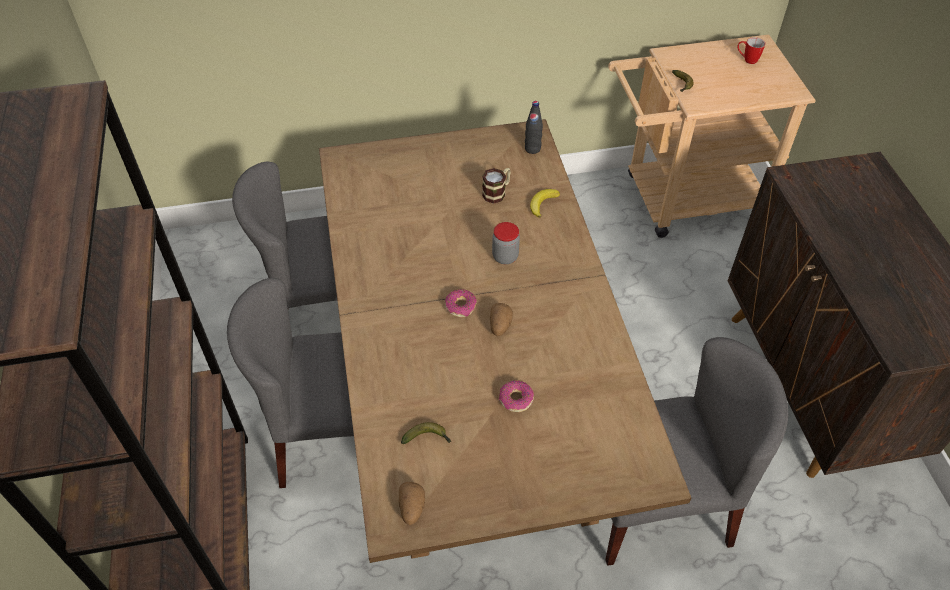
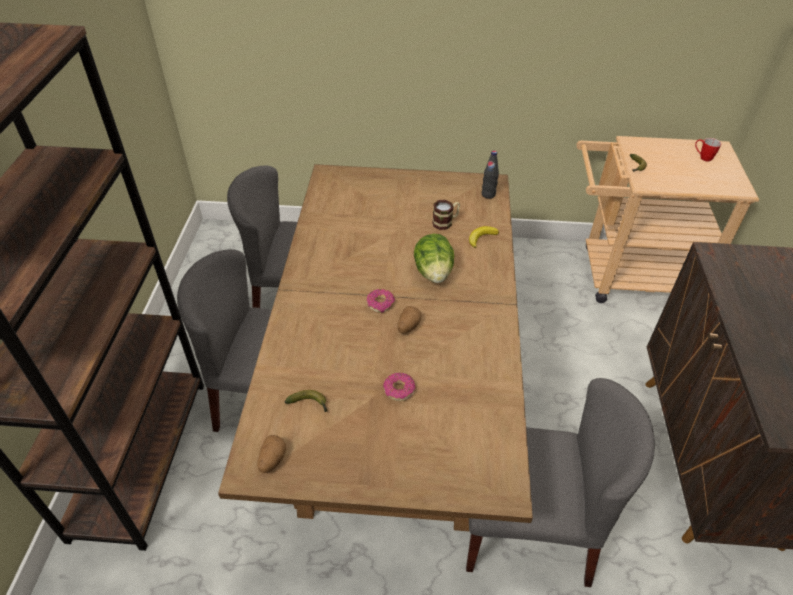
camera: 15 degrees right, 5 degrees down
(505, 257) = (433, 272): jar -> lettuce

